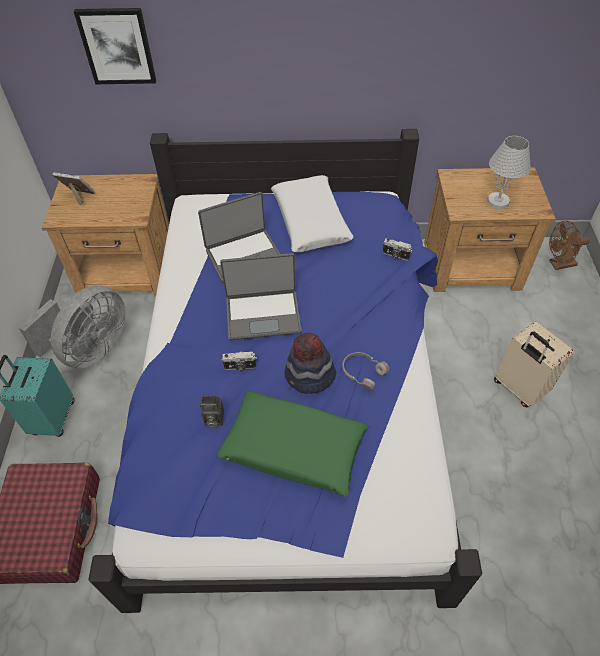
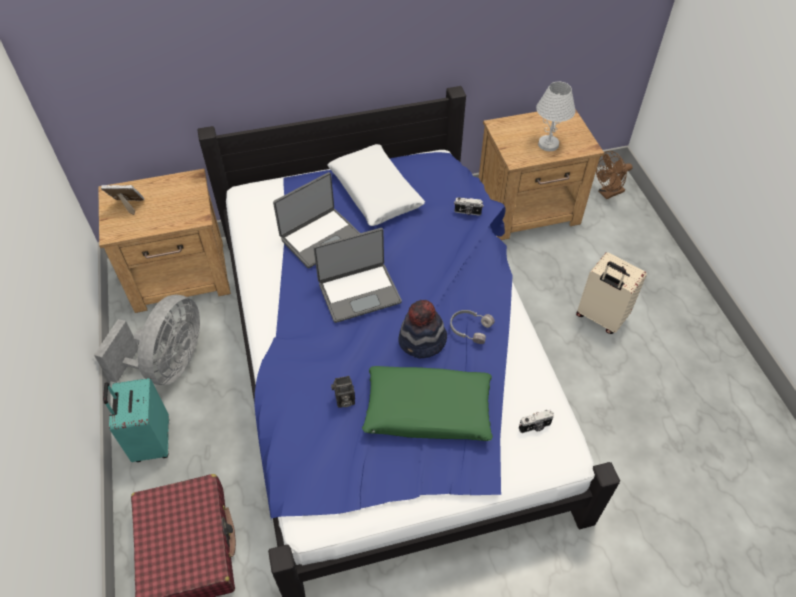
camera: 15 degrees left, 0 degrees up
(117, 46) = (158, 48): picture -> none
(240, 367) = (353, 346): camera -> camera (535, 427)

